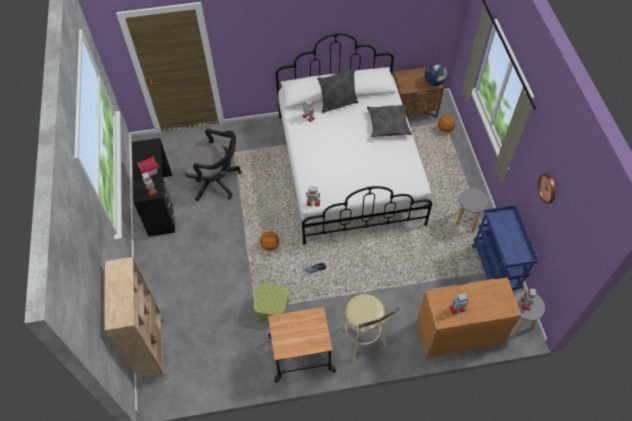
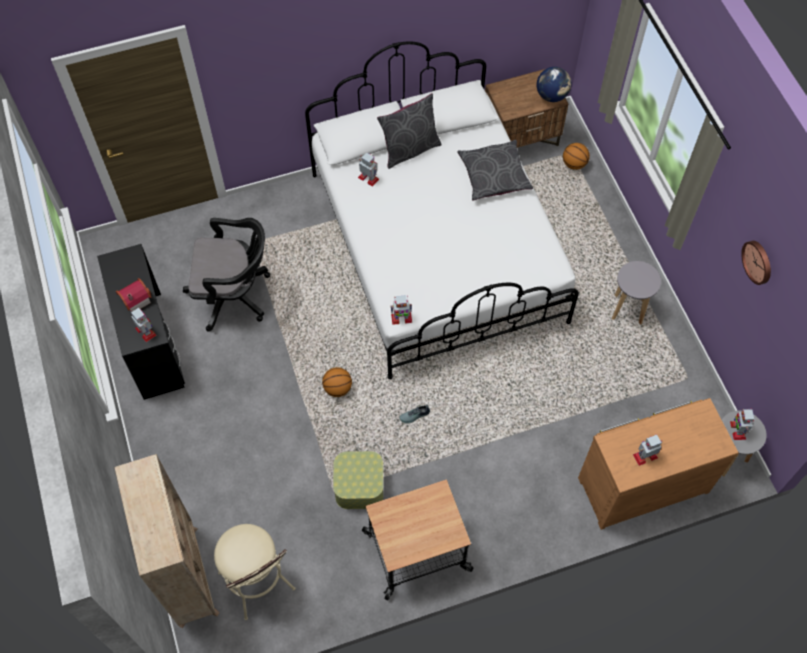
camera: 10 degrees left, 5 degrees up
(364, 341) = (506, 516): beige stool -> beige stool (260, 586)
(496, 268) = (682, 376): blue cart -> none

